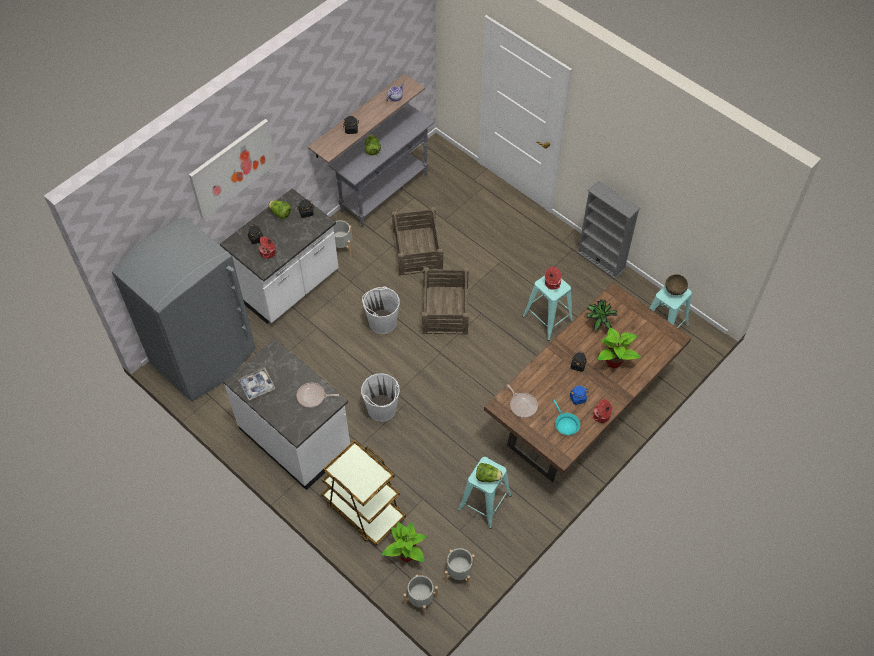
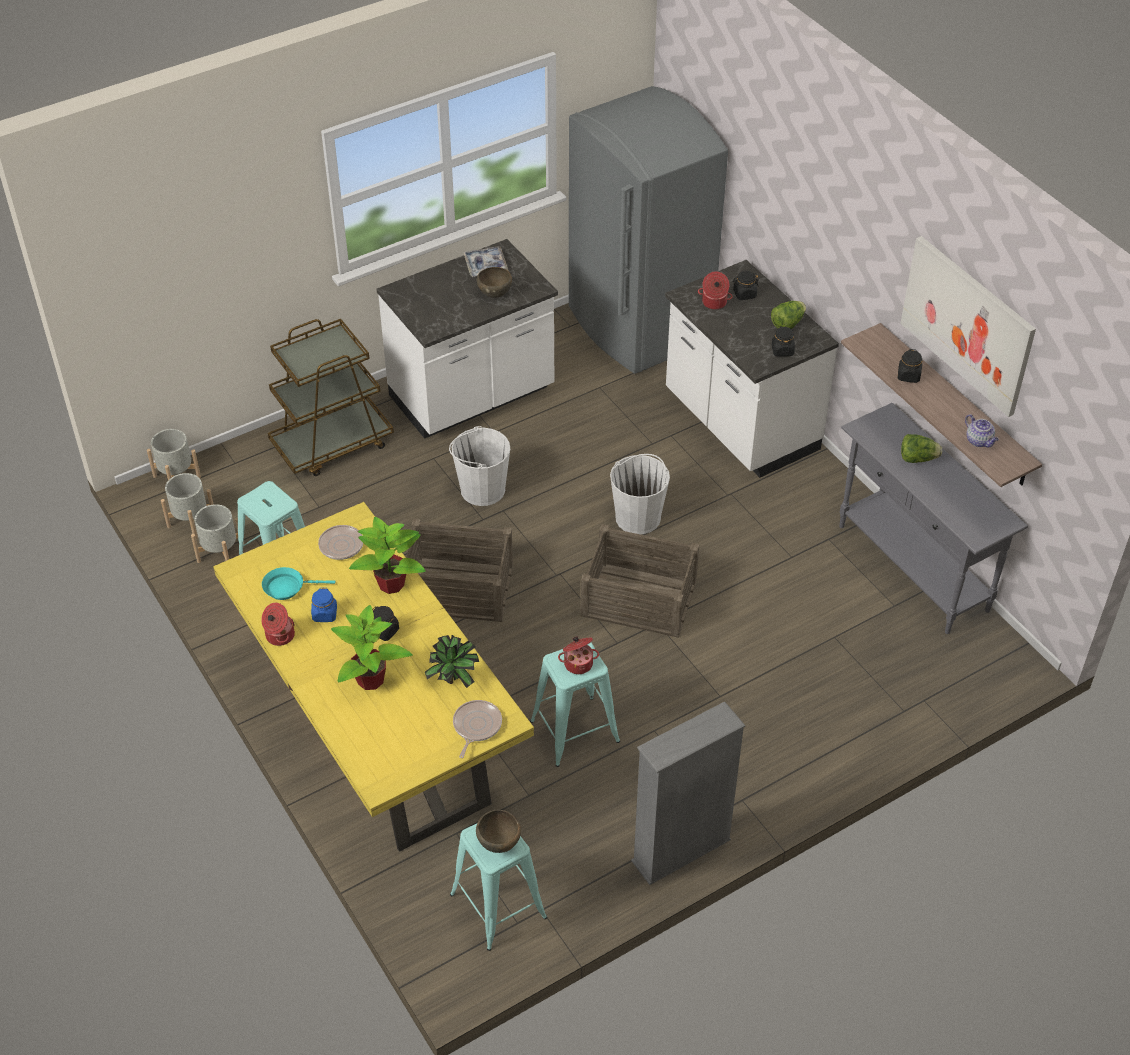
camera: 105 degrees right, 10 degrees down
(232, 168) = (795, 184): picture -> picture (967, 324)
(287, 372) = (495, 295): none -> brown bowl
(312, 397) = (445, 312): frying pan -> frying pan (476, 726)
(341, 246) = (803, 494): grey planter -> grey planter (221, 553)
(406, 554) = (247, 474): potted plant -> potted plant (392, 584)
(418, 250) = (773, 587): crate -> crate (458, 588)
(487, 477) = (262, 501): lettuce -> none
(580, 412) = (377, 728): brown dining table -> yellow dining table

